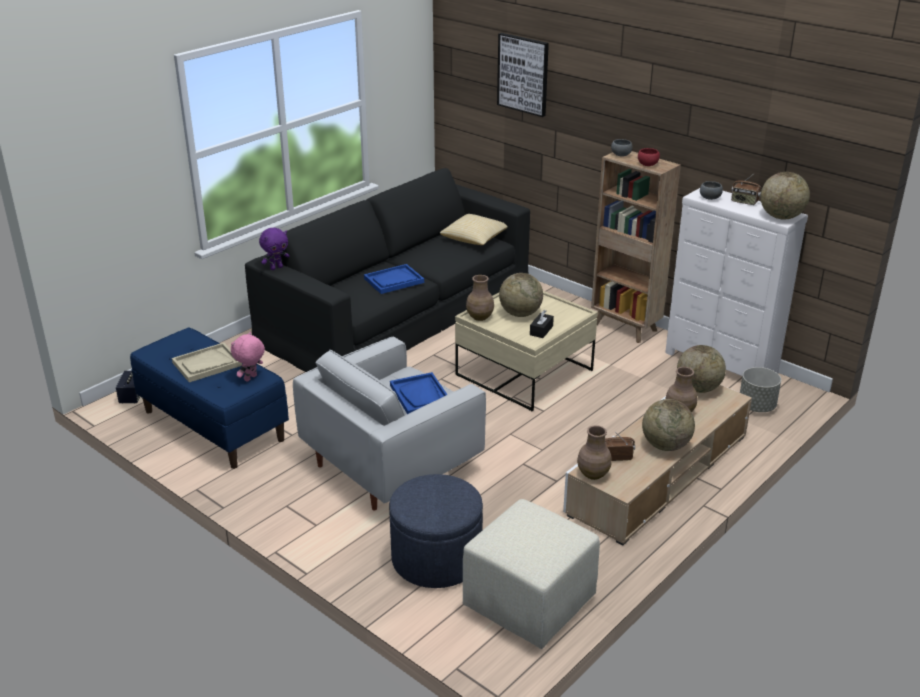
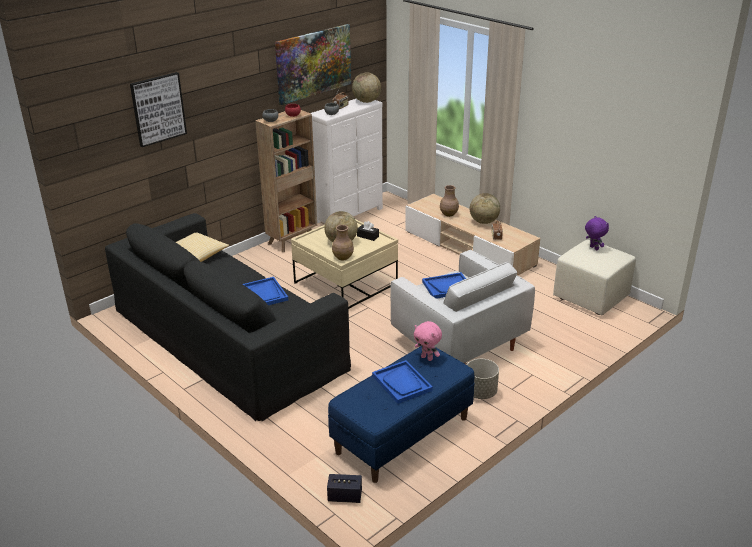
camera: 85 degrees left, 0 degrees up
(207, 364) = (402, 383): beige tray -> blue tray
(276, 268) = (271, 329): purple plush toy -> purple plush toy (593, 248)
(436, 559) = (559, 326): blue ottoman -> none
(592, 474) = (514, 245): brown vase -> none
(698, 388) = (422, 206): globe -> none
(729, 120) = (313, 63): none -> picture
(757, 406) = (400, 211): grey planter -> grey planter (481, 392)

